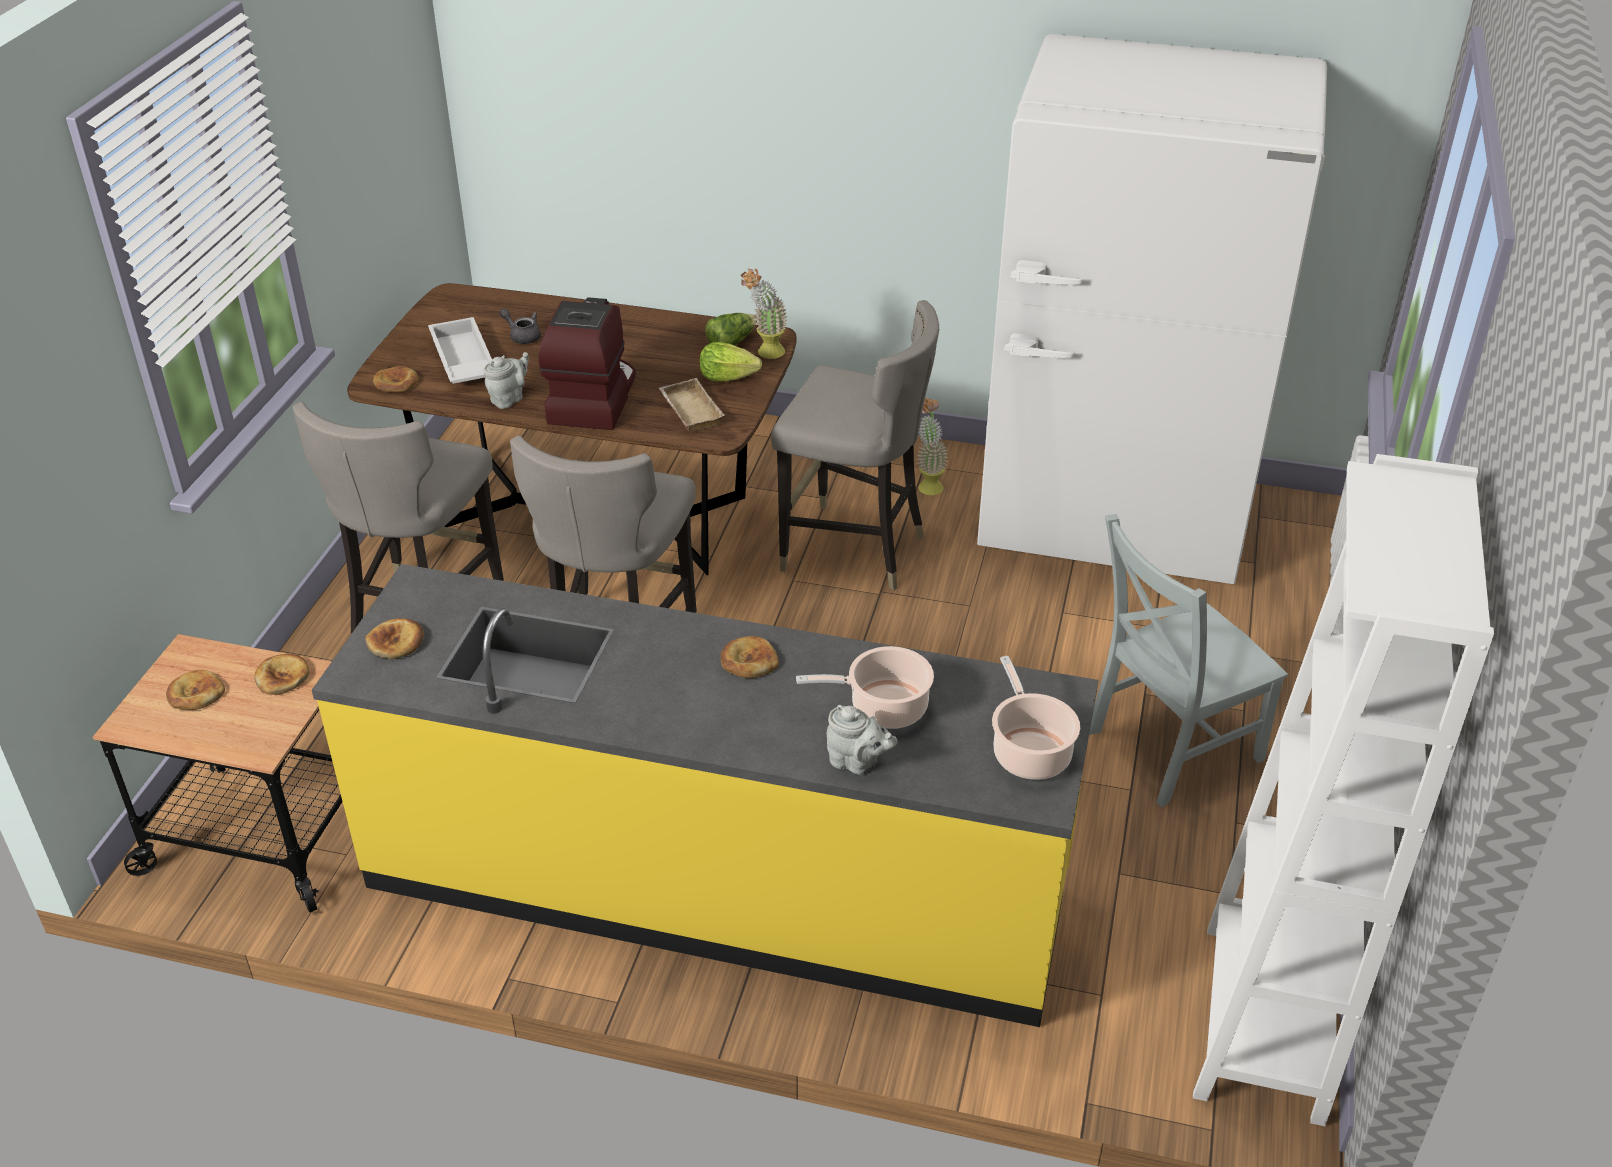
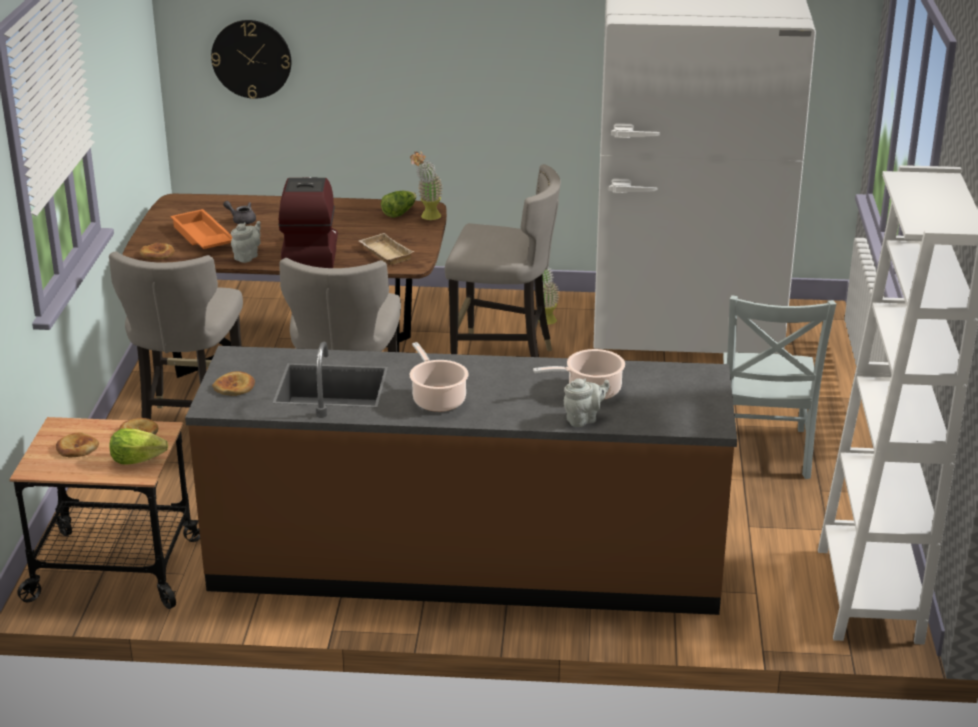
camera: 10 degrees left, 10 degrees down
(462, 361) = (202, 238): white tray -> orange tray
(563, 107) = (251, 59): none -> wall clock
(716, 884) = (466, 561): yellow counter -> brown counter
(727, 377) = (404, 233): lettuce -> lettuce (137, 460)
(749, 661) = (489, 375): bread -> none
(857, 763) = (583, 419): grey teapot -> grey teapot turned 45 degrees counterclockwise
(1029, 752) = (696, 403): cooking pot -> cooking pot (437, 399)
(1168, 747) = (762, 454): grey chair -> grey chair turned 45 degrees counterclockwise

